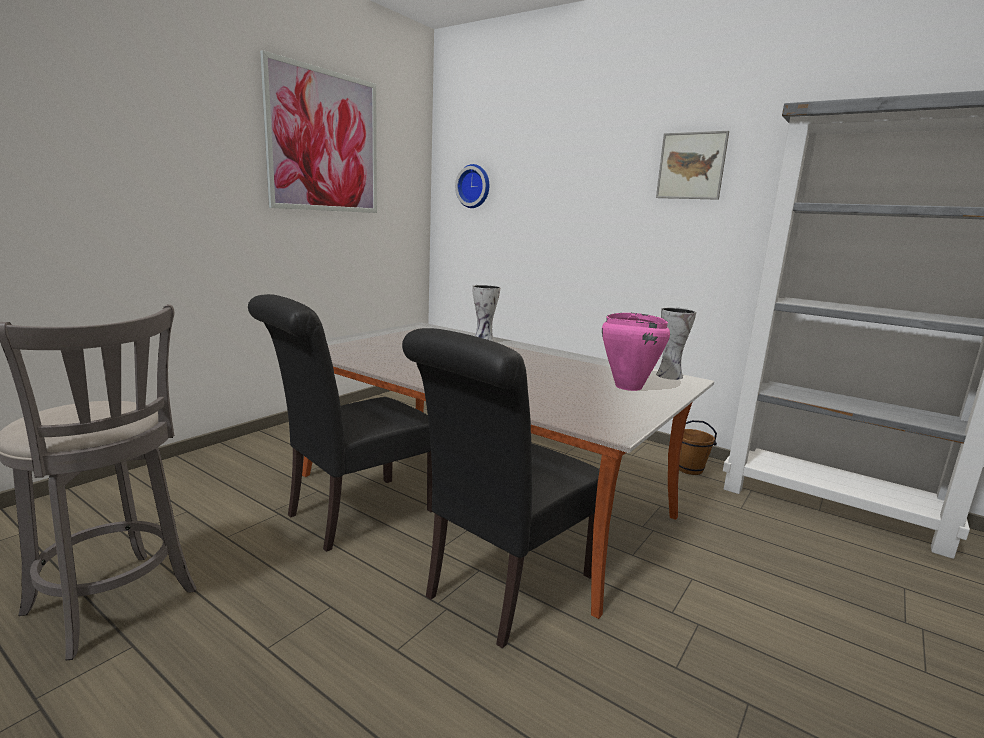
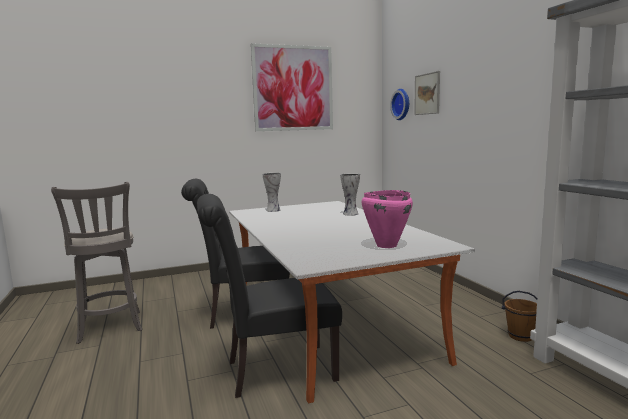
camera: 35 degrees right, 5 degrees down
(668, 375) = (440, 242): vase -> vase (273, 210)
(691, 166) = (529, 68): picture -> picture (427, 94)

